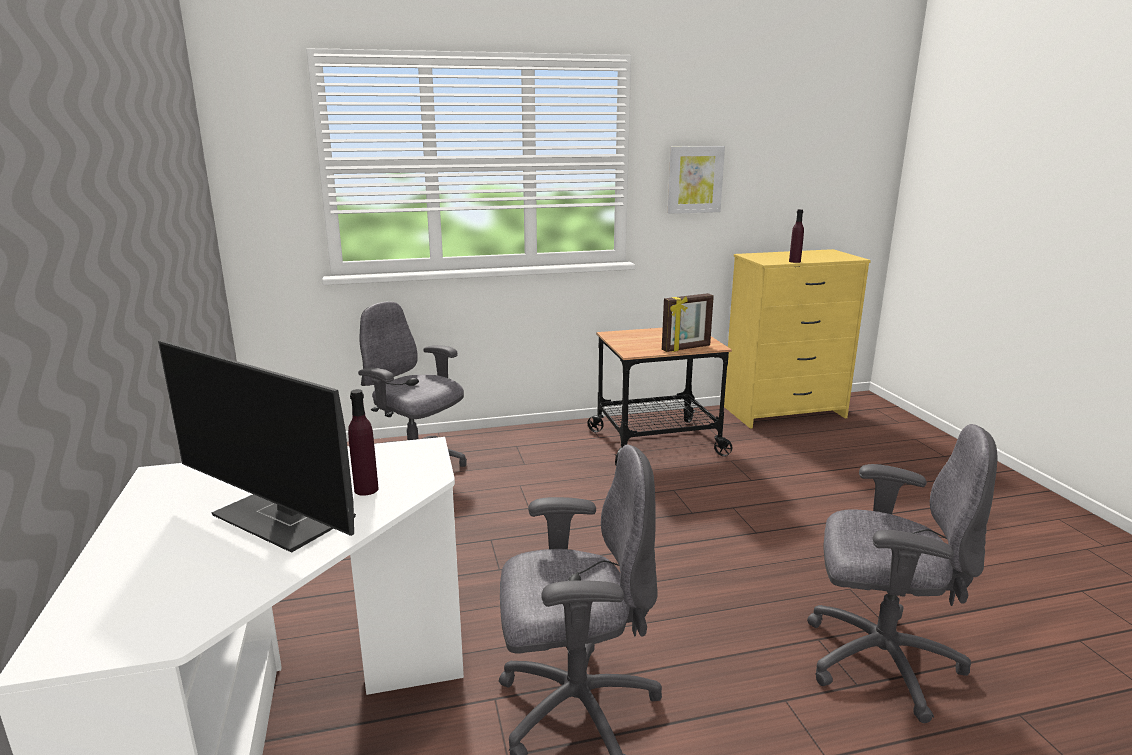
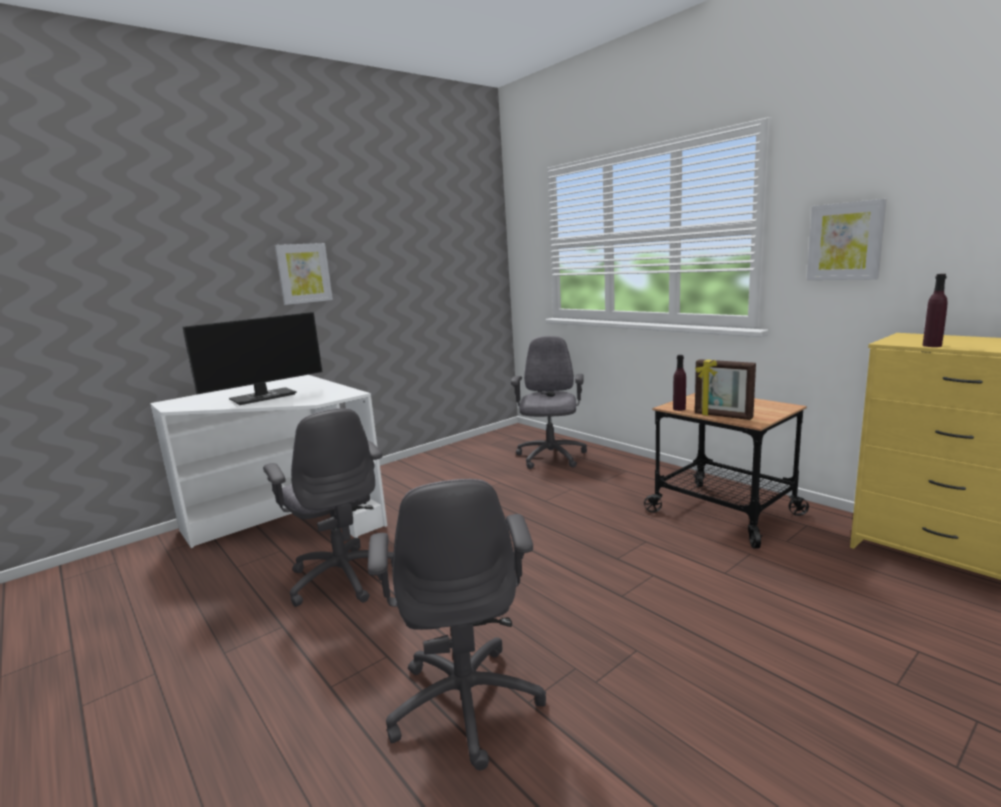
camera: 65 degrees right, 5 degrees down
(85, 242) = (303, 273): none -> picture
(286, 519) = (264, 396): monitor -> monitor turned 135 degrees counterclockwise
(366, 489) = (297, 398): purple bottle -> purple bottle (679, 409)

